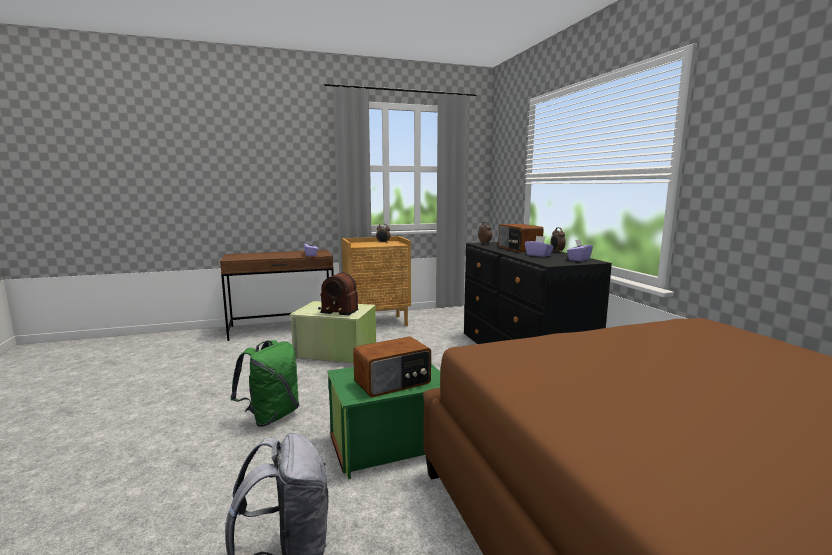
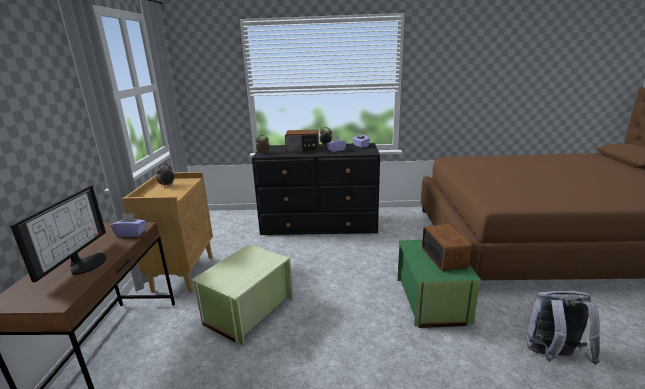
camera: 70 degrees left, 10 degrees up
(271, 255) = (85, 263): none -> monitor
(271, 416) = (375, 364): green backpack -> none
(338, 309) = (247, 265): radio -> none

